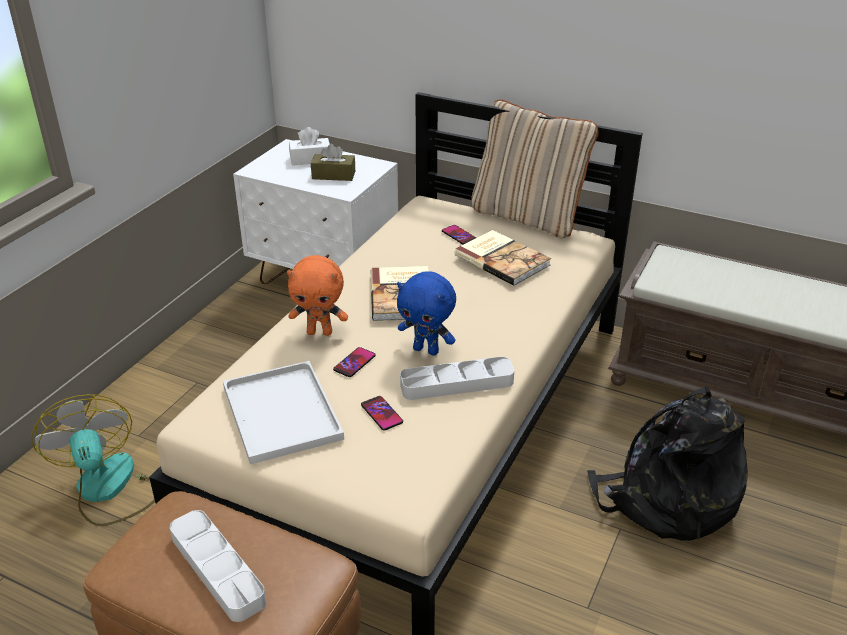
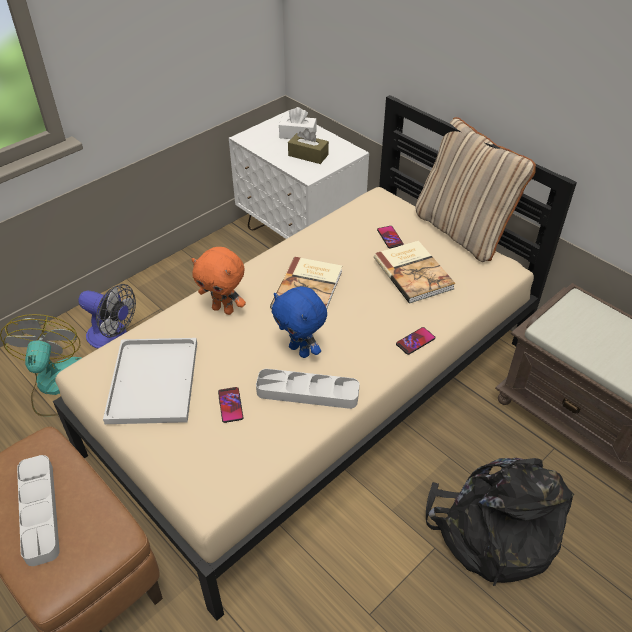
camera: 20 degrees right, 10 degrees up
(152, 424) = (113, 337): none -> fan
(354, 363) = (235, 347): phone -> phone (415, 341)

